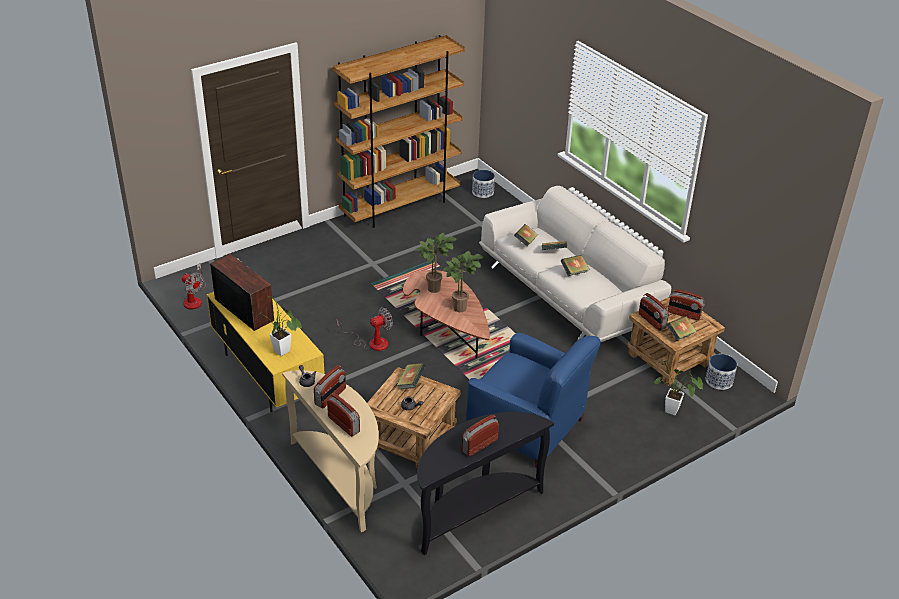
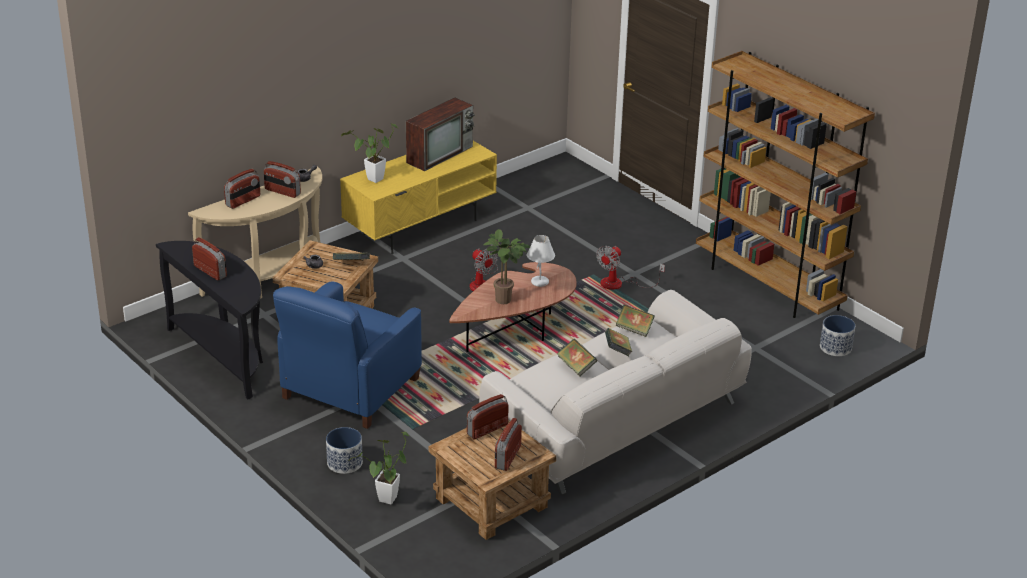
camera: 85 degrees right, 5 degrees down
(194, 299) = (535, 175): fan -> fan (619, 284)
(435, 287) = (540, 282): potted plant -> white table lamp
(680, 335) = (461, 451): book -> none
(719, 381) = (451, 545): planter -> planter (344, 463)

